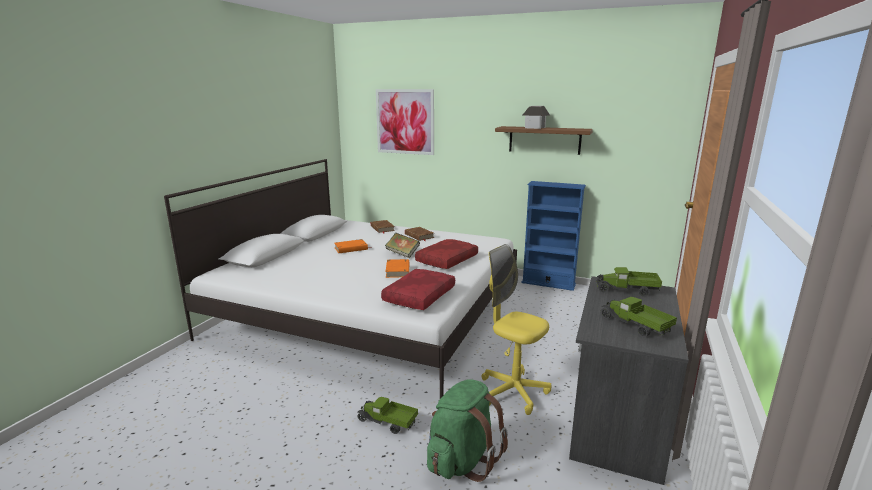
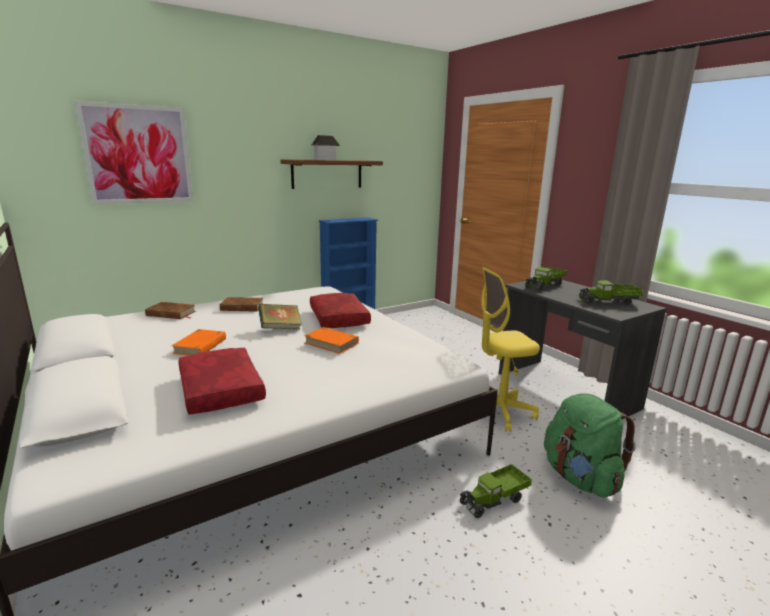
camera: 55 degrees left, 0 degrees up
(419, 296) = (412, 355): red pillow -> red pillow (219, 390)

